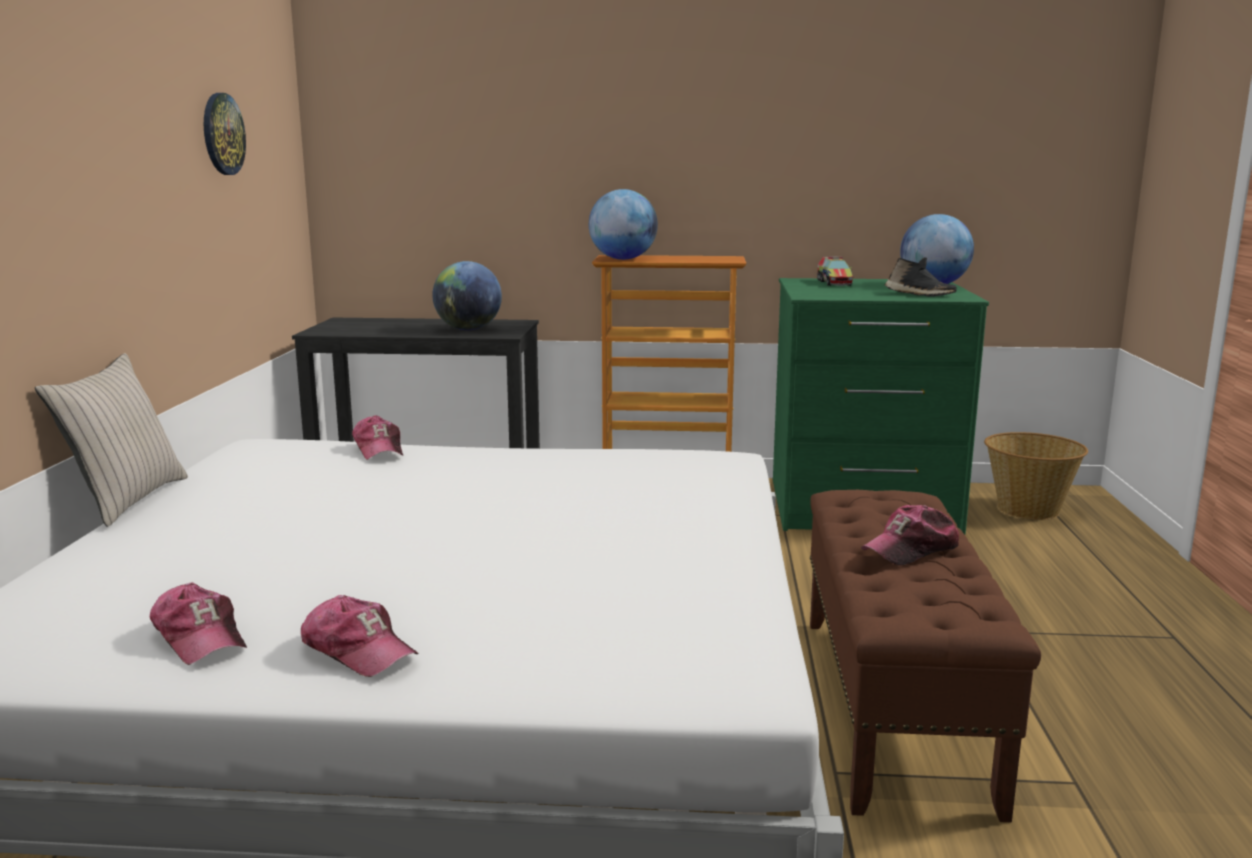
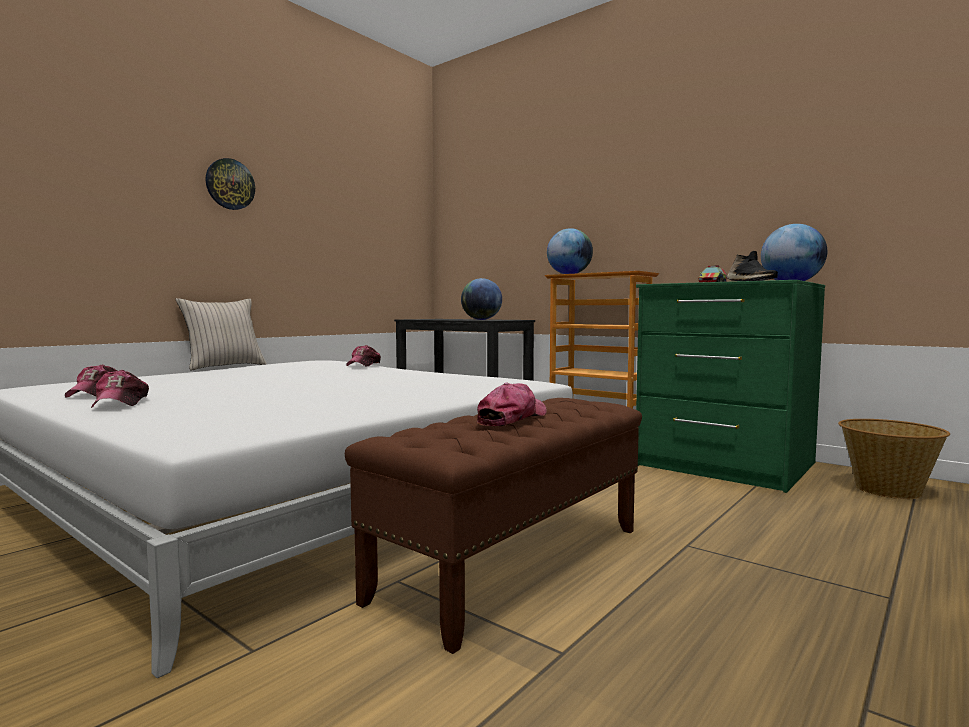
camera: 35 degrees right, 10 degrees down
(222, 134) = (355, 207): wall clock -> wall clock (230, 184)
(911, 549) = (512, 418): cap -> cap turned 120 degrees clockwise

